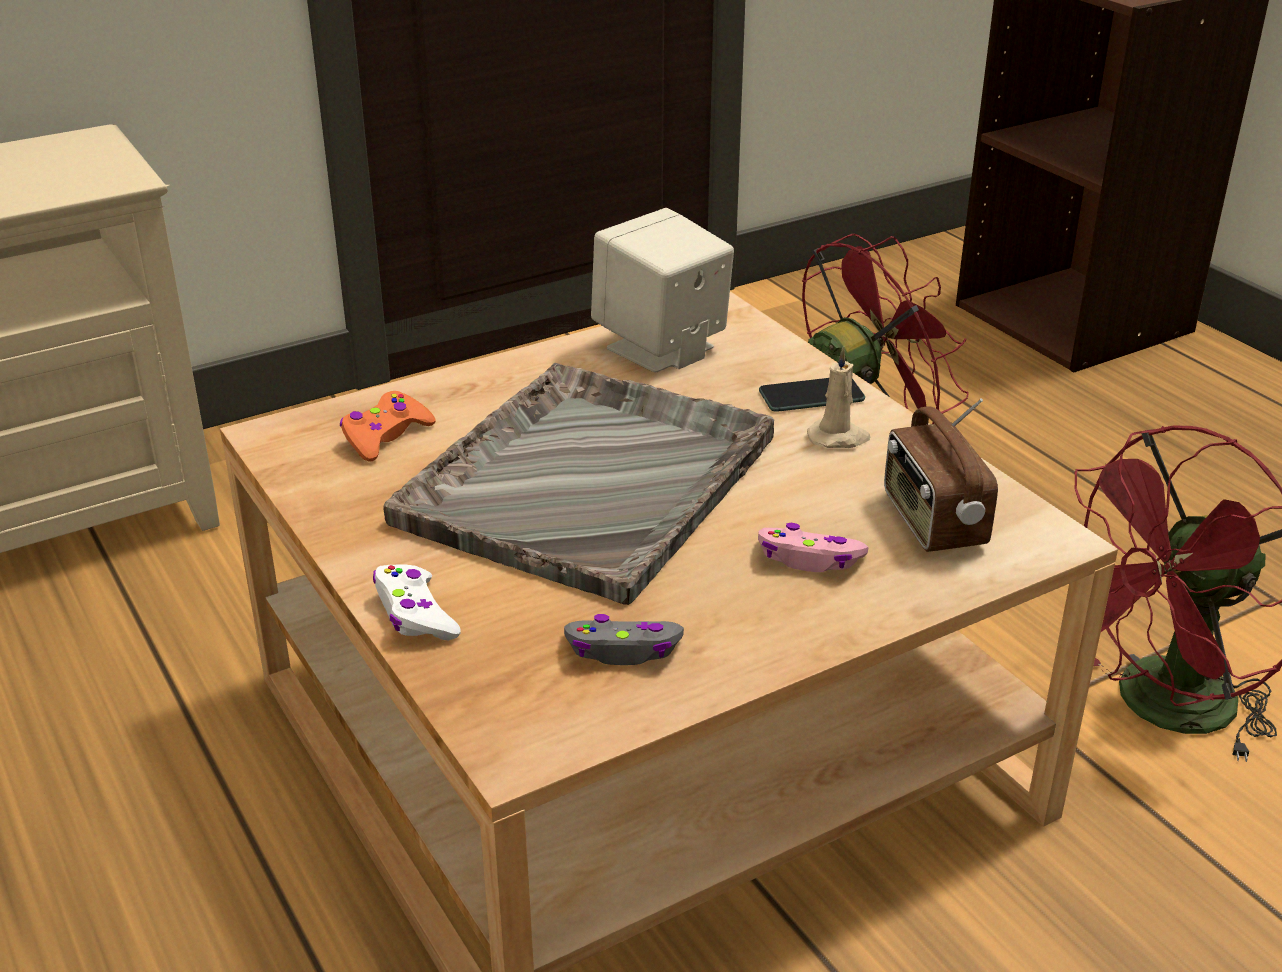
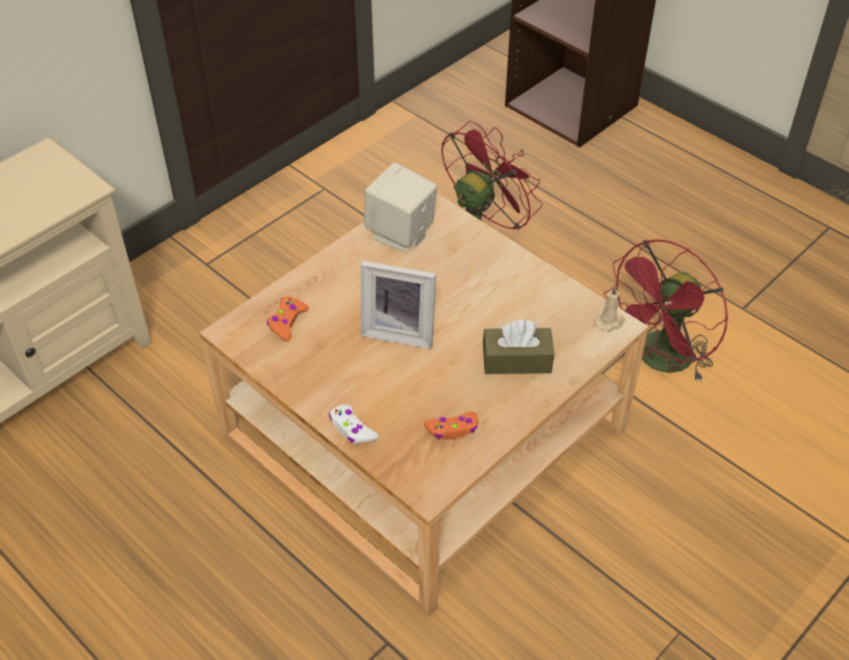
camera: 15 degrees left, 15 degrees up
(590, 479) = (399, 331): grey tray -> picture frame
(623, 650) = (453, 429): grey game controller -> orange game controller
(809, 559) = (517, 360): pink game controller -> brown tissue box
(811, 396) = (486, 254): phone -> none
(838, 438) = (507, 280): beige candle -> beige candle (609, 322)
(931, 522) = (564, 327): radio -> none

